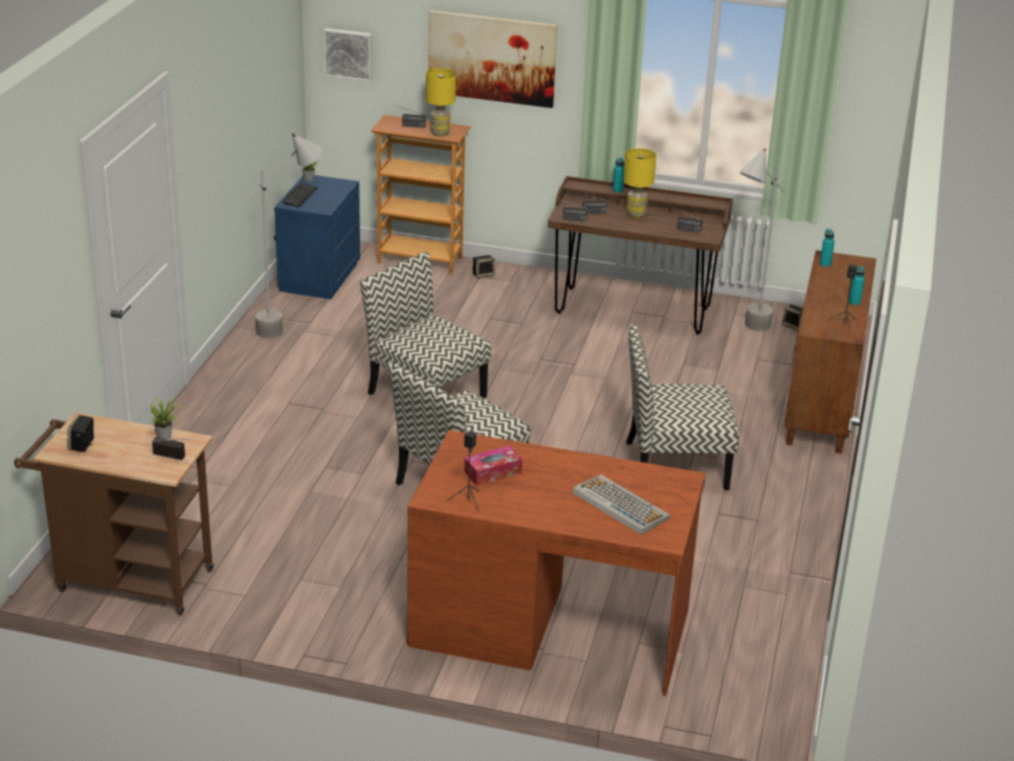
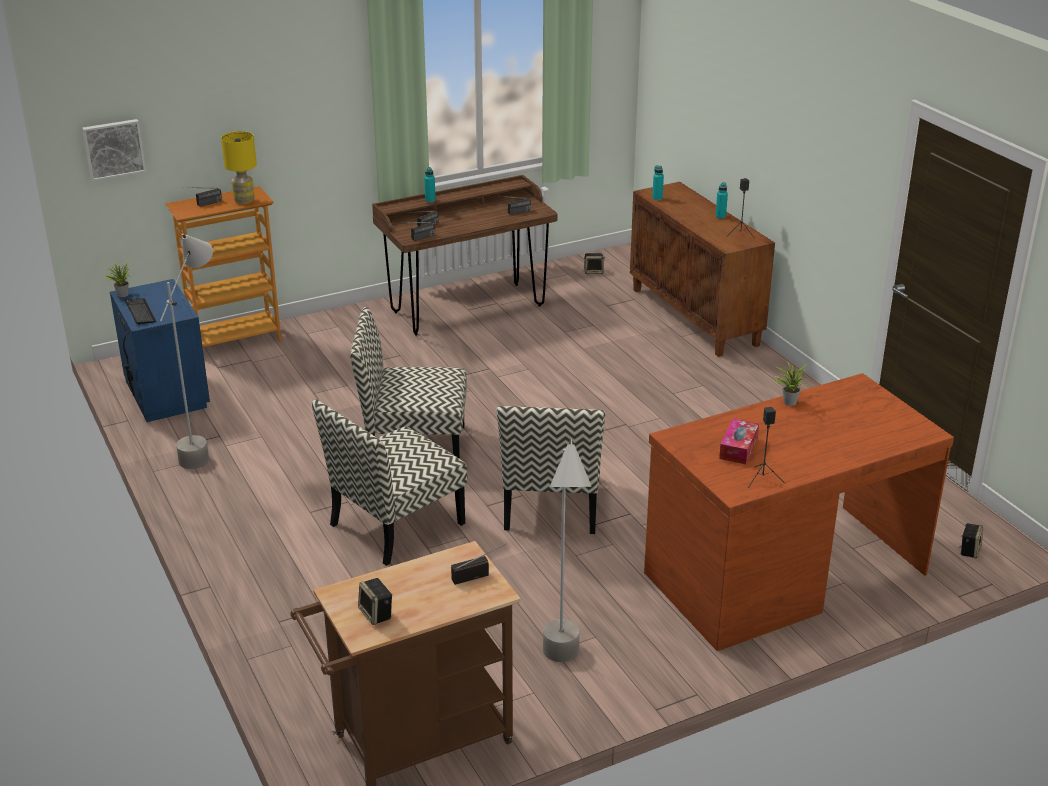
camera: 40 degrees left, 0 degrees up
(164, 435) = (434, 563): potted plant -> potted plant (788, 401)
(483, 275) = (308, 331): speaker -> speaker (969, 550)
(492, 58) = (270, 109): picture -> none
(619, 505) = (857, 425): keyboard -> none
(636, 214) = (462, 215): yellow table lamp -> none
(674, 465) = (674, 408): chair -> chair (395, 525)
(746, 332) = (570, 290): grey floor lamp -> grey floor lamp (563, 670)

